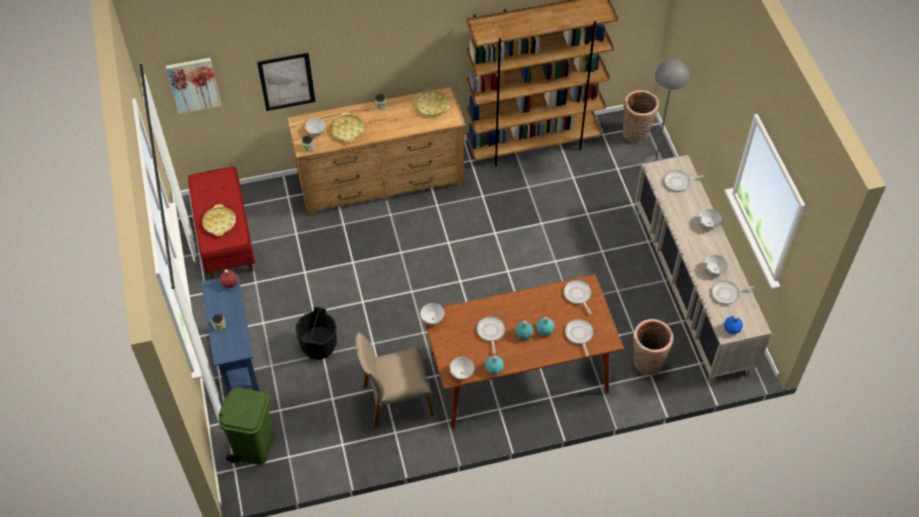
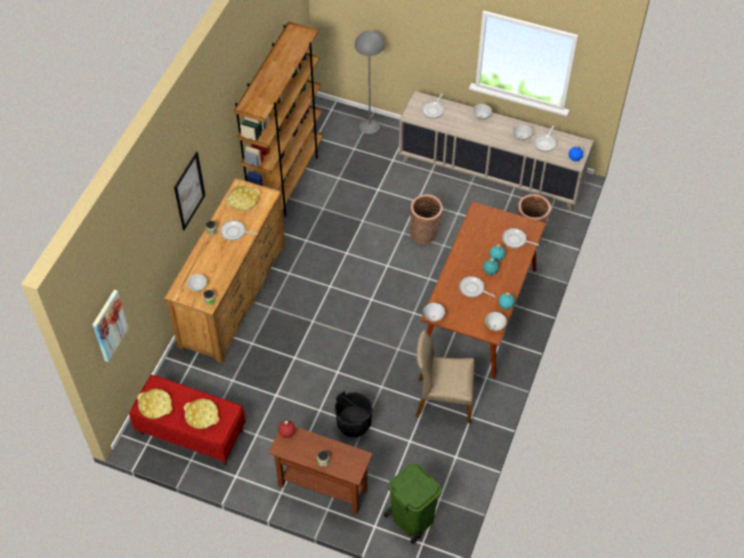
camera: 55 degrees left, 0 degrees up
(238, 360) = (323, 487): blue console table -> brown console table
(286, 81) = (155, 266): picture -> picture (189, 191)
(347, 130) = (216, 265): yellow tray -> yellow tray (155, 405)
(396, 399) = (443, 399): beige chair -> beige chair turned 75 degrees clockwise
(578, 295) = (482, 221): frying pan -> frying pan (235, 232)
(636, 134) = (333, 119): basket -> basket (425, 234)

